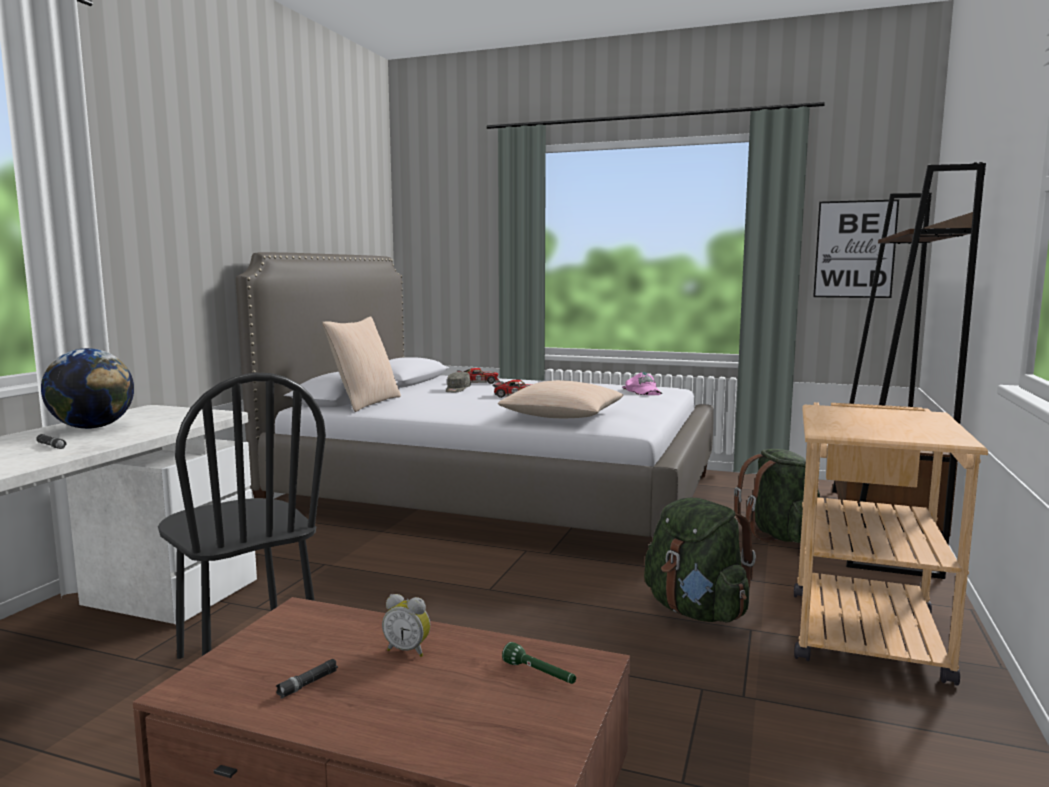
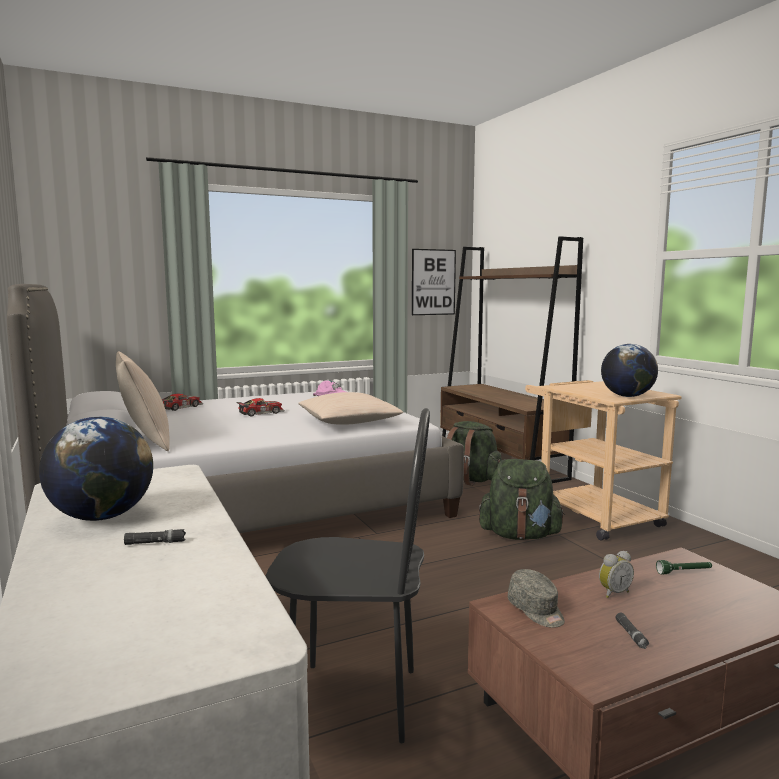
camera: 45 degrees left, 0 degrees up
(457, 390) = (185, 416): grey cap -> grey cap (536, 611)
(870, 433) = (627, 396): none -> globe

